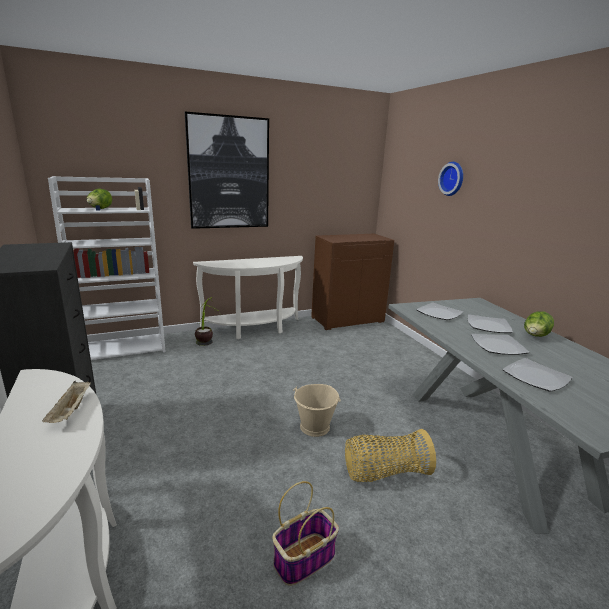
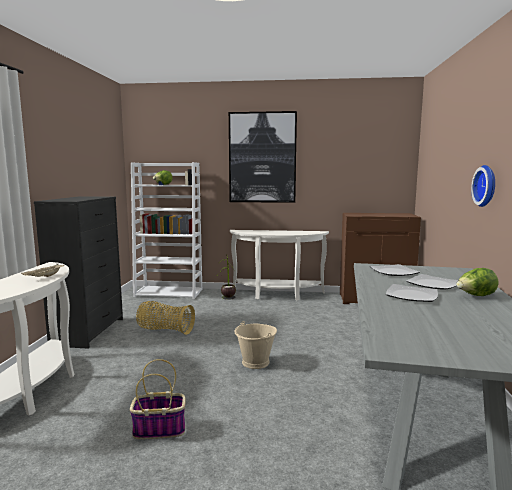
camera: 30 degrees right, 10 degrees down
(384, 473) = (280, 404): basket -> basket (165, 330)
(453, 179) = (456, 146): wall clock -> wall clock (487, 186)
(535, 377) = (406, 315): plate -> none

